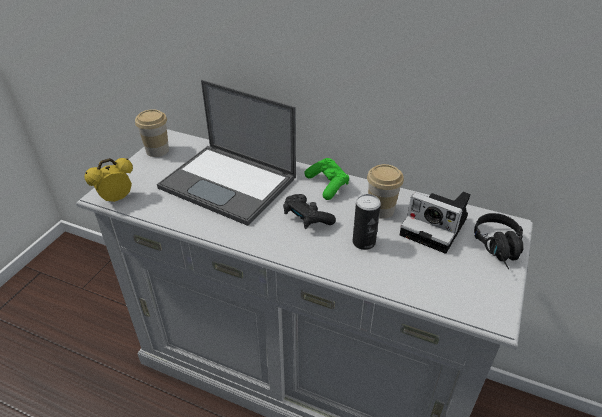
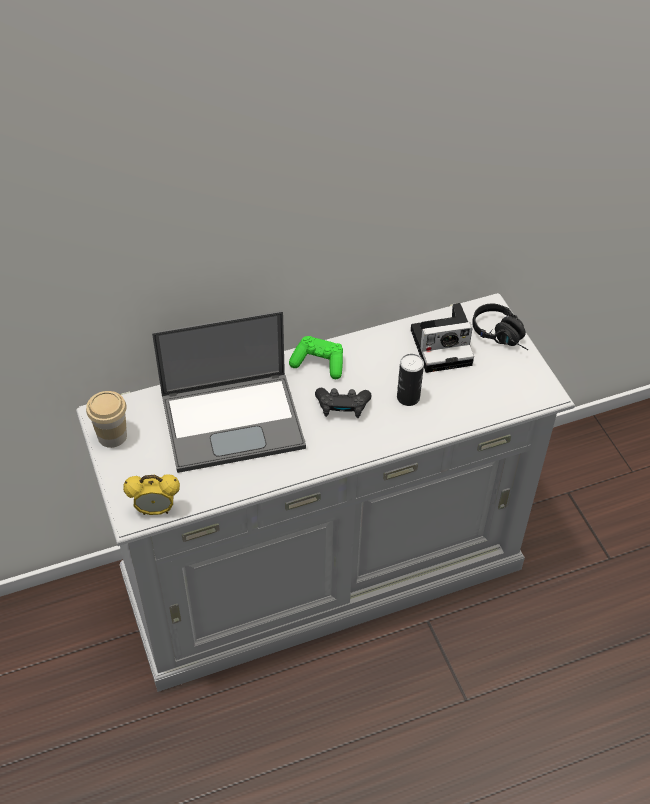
camera: 45 degrees left, 10 degrees up
(117, 199) = (156, 510): alarm clock -> alarm clock turned 105 degrees counterclockwise
(381, 210) = (388, 358): cup -> none

